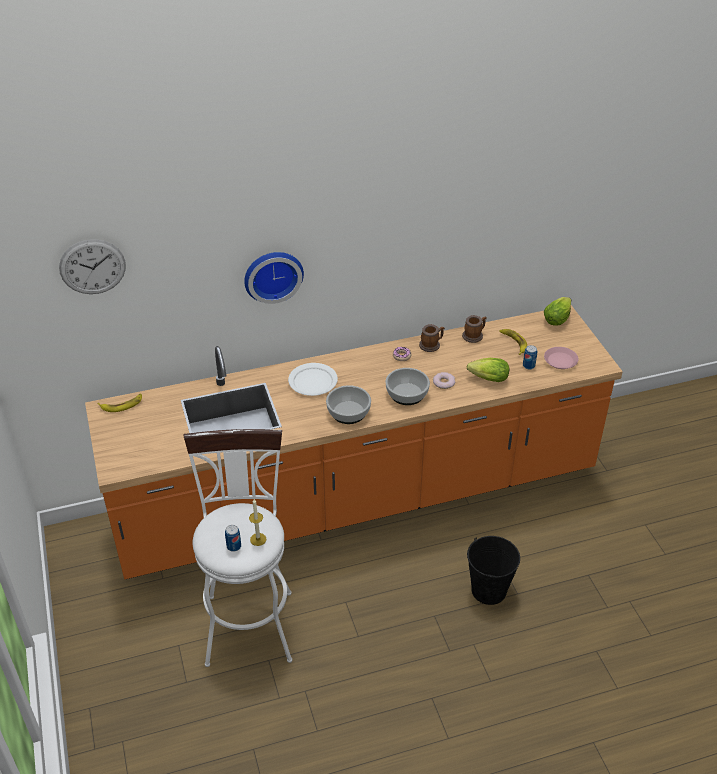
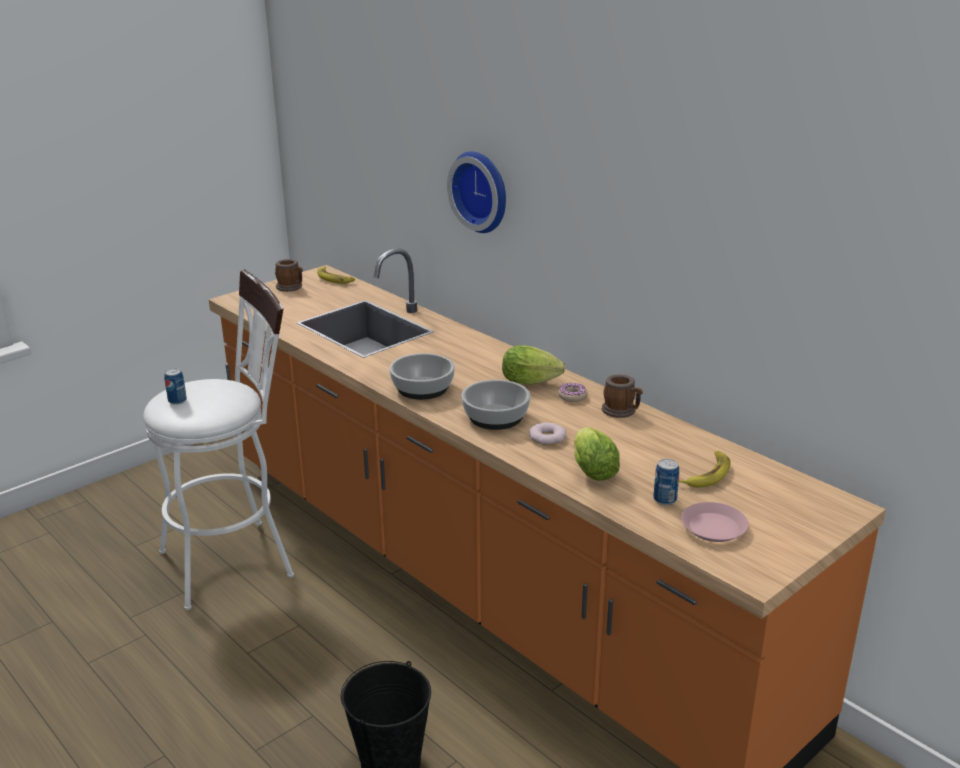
camera: 65 degrees right, 15 degrees down
(92, 267) = (343, 96): wall clock -> none
(258, 539) = (194, 411): candle -> none
(312, 381) = (462, 354): white plate -> none
(474, 335) = (684, 438): mug -> mug (291, 287)
(558, 318) = (827, 502): lettuce -> lettuce (533, 382)

